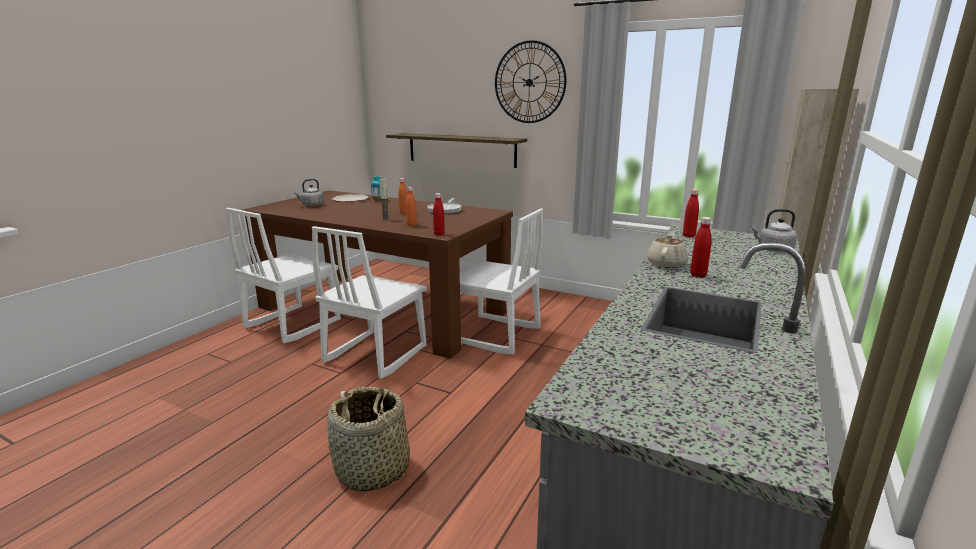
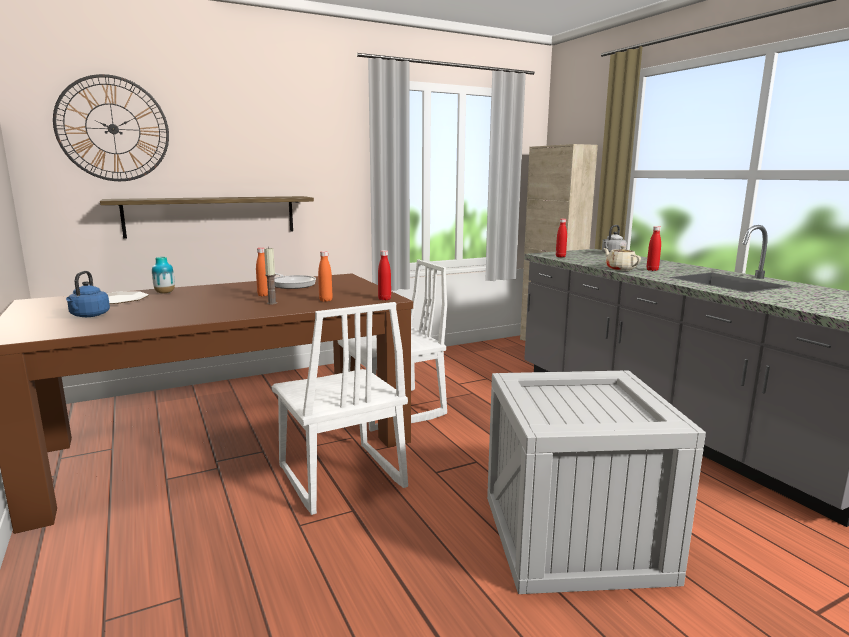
camera: 55 degrees left, 5 degrees down
(292, 324) = (145, 515): white chair -> none
(311, 205) = (89, 315): grey kettle -> blue kettle
(373, 470) = (577, 538): basket -> crate
(529, 82) = (302, 133): wall clock -> wall clock (113, 129)

